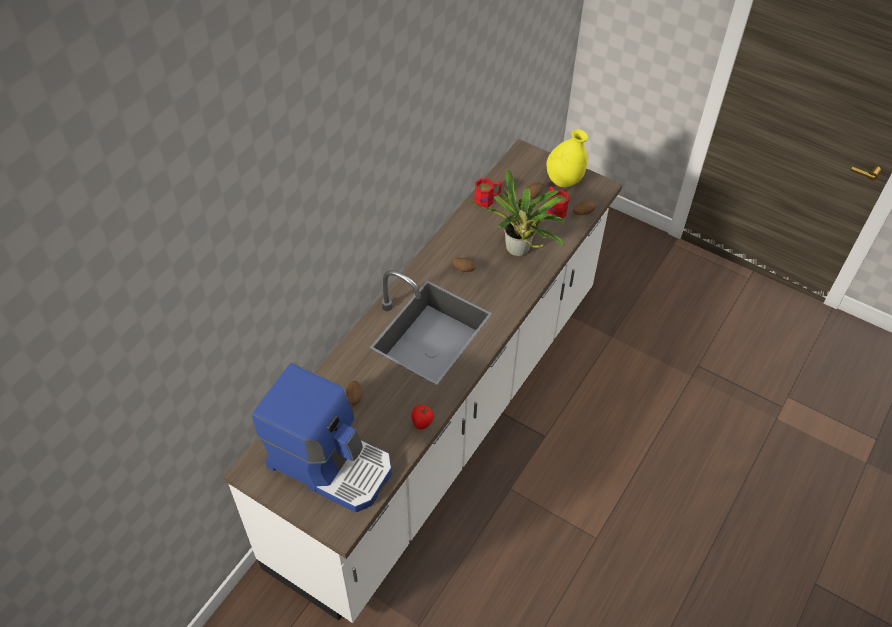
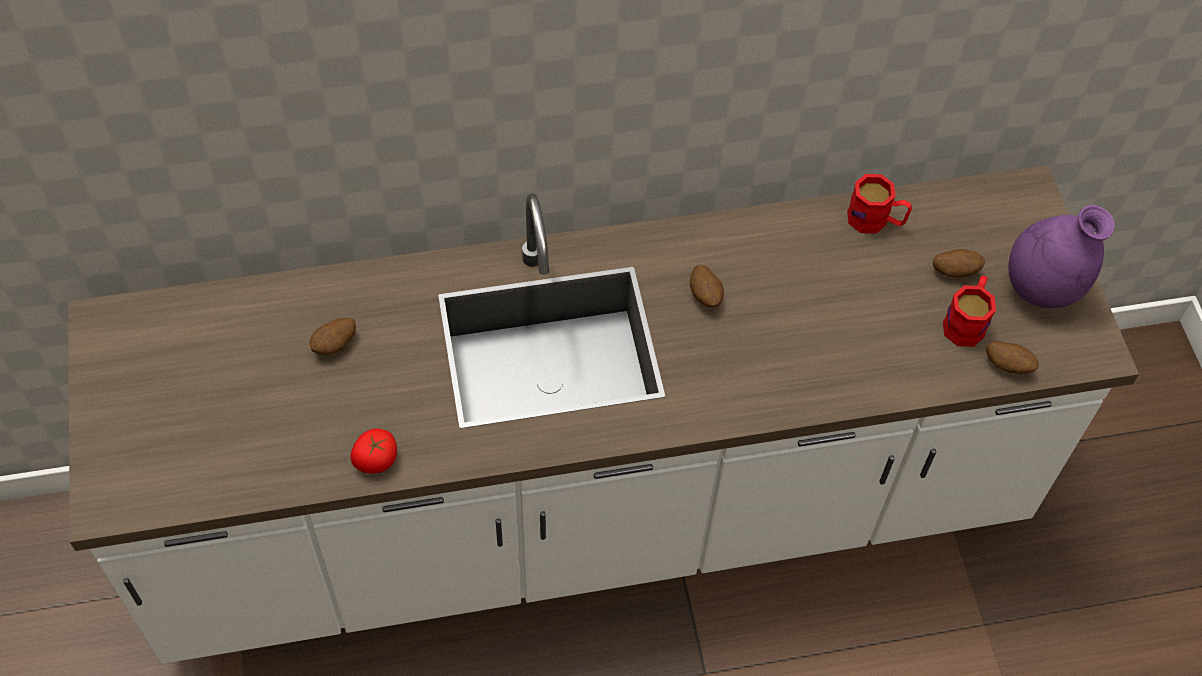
camera: 45 degrees right, 5 degrees up
(331, 463) = (200, 406): coffee machine -> none
(519, 252) = (823, 340): potted plant -> none
(564, 180) = (1041, 289): yellow vase -> purple vase

